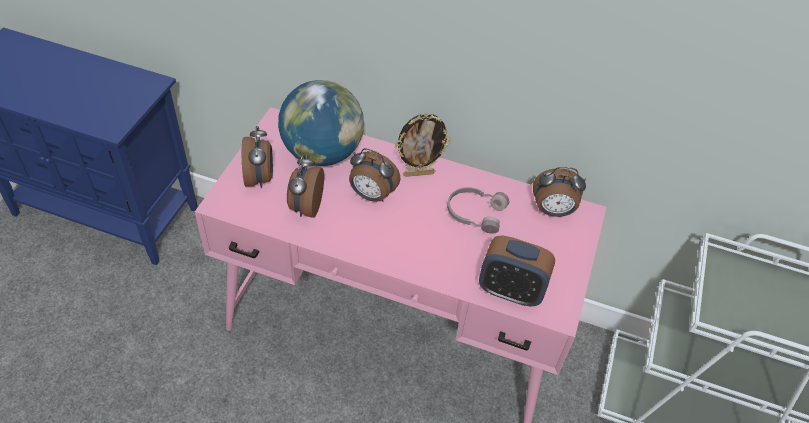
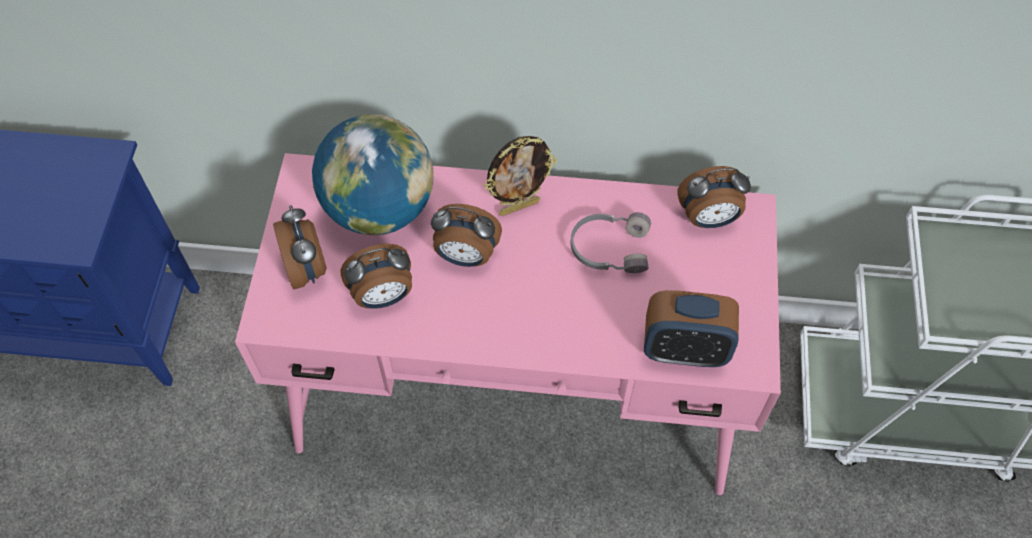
camera: 10 degrees left, 10 degrees up
(305, 207) = (383, 296): alarm clock -> alarm clock turned 105 degrees counterclockwise

